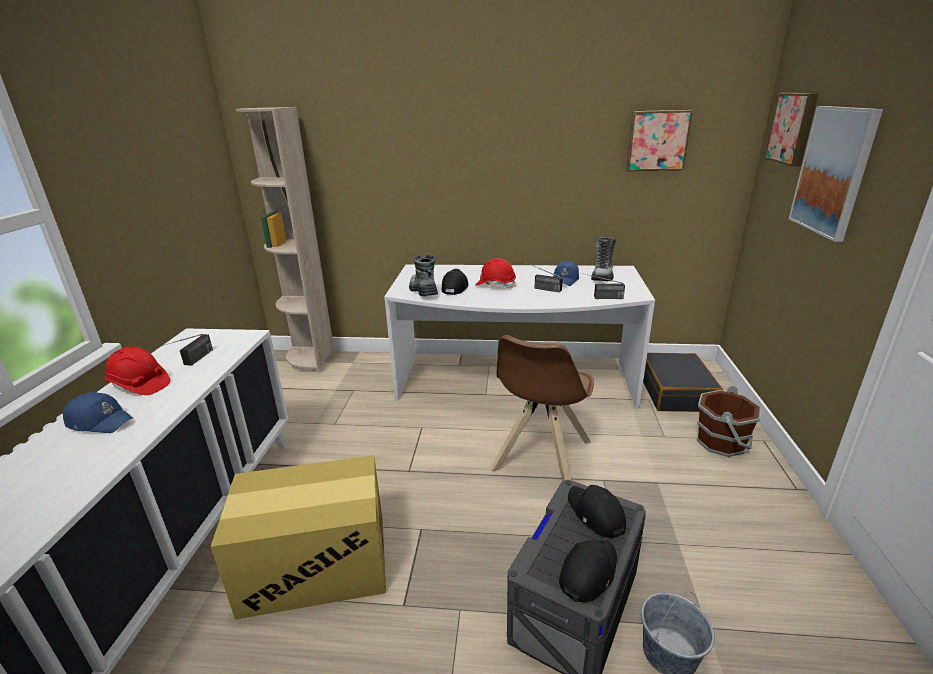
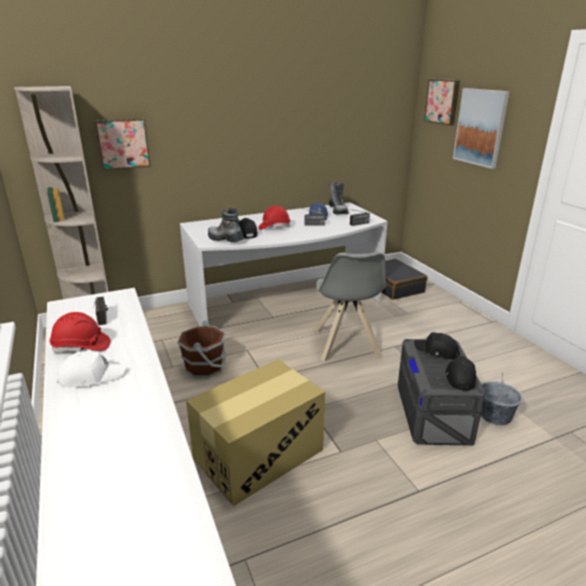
camera: 30 degrees left, 0 degrees up
(100, 421) = (91, 376): blue cap -> white cap
(541, 457) = (346, 344): brown chair -> grey chair
(657, 140) = (357, 111): picture -> picture (123, 143)
(722, 442) = (439, 308): brown bucket -> brown bucket (205, 367)

